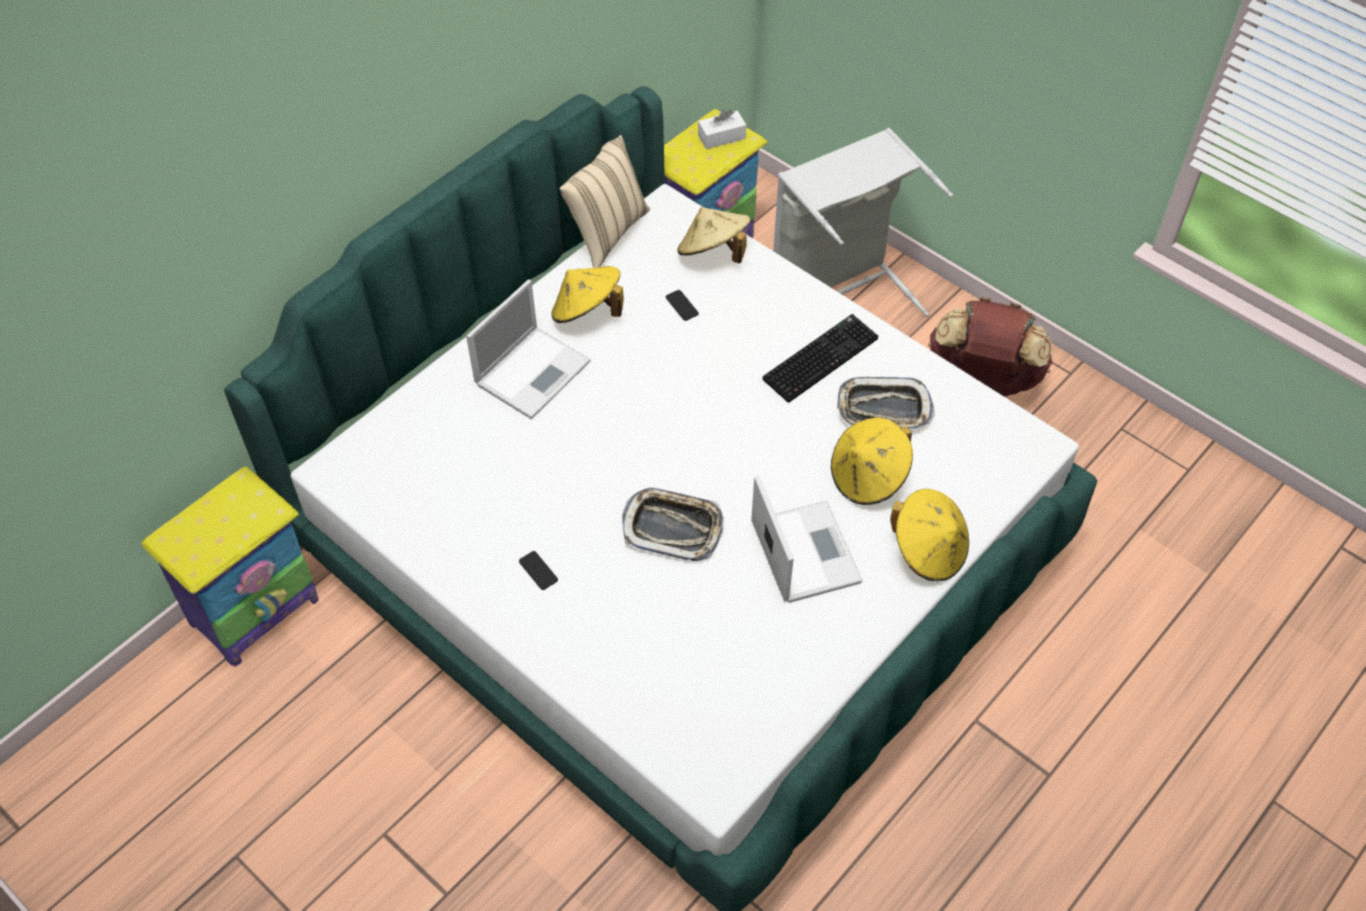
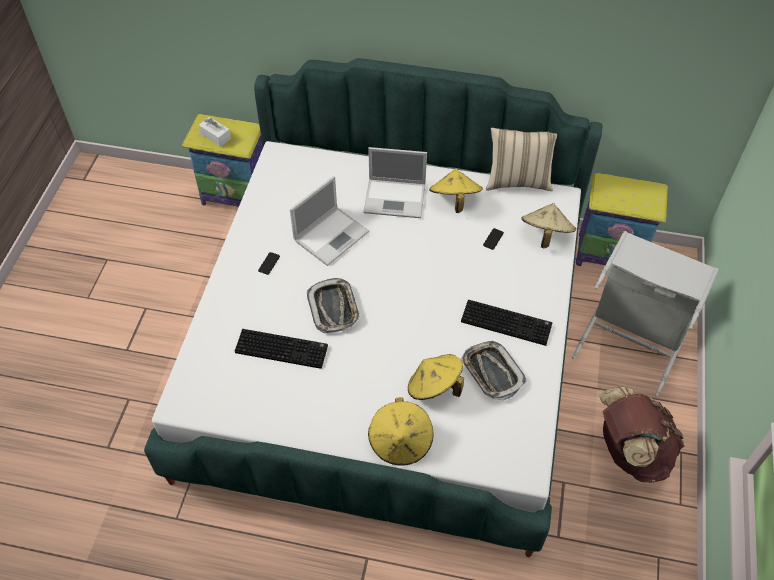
camera: 60 degrees right, 0 degrees up
(700, 617) = (283, 348): none -> keyboard
(721, 137) = (644, 197): white tissue box -> white tissue box (216, 136)
(804, 550) = (358, 377): laptop -> laptop (332, 235)

